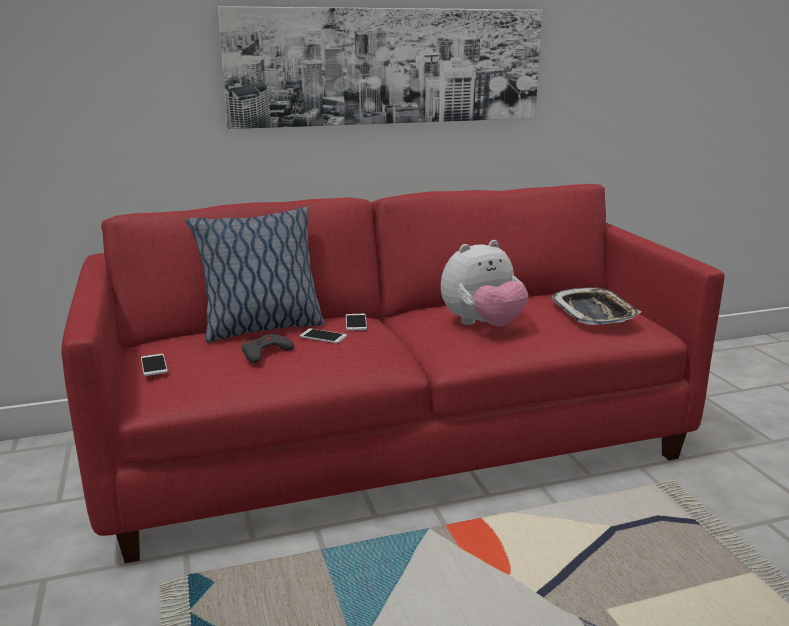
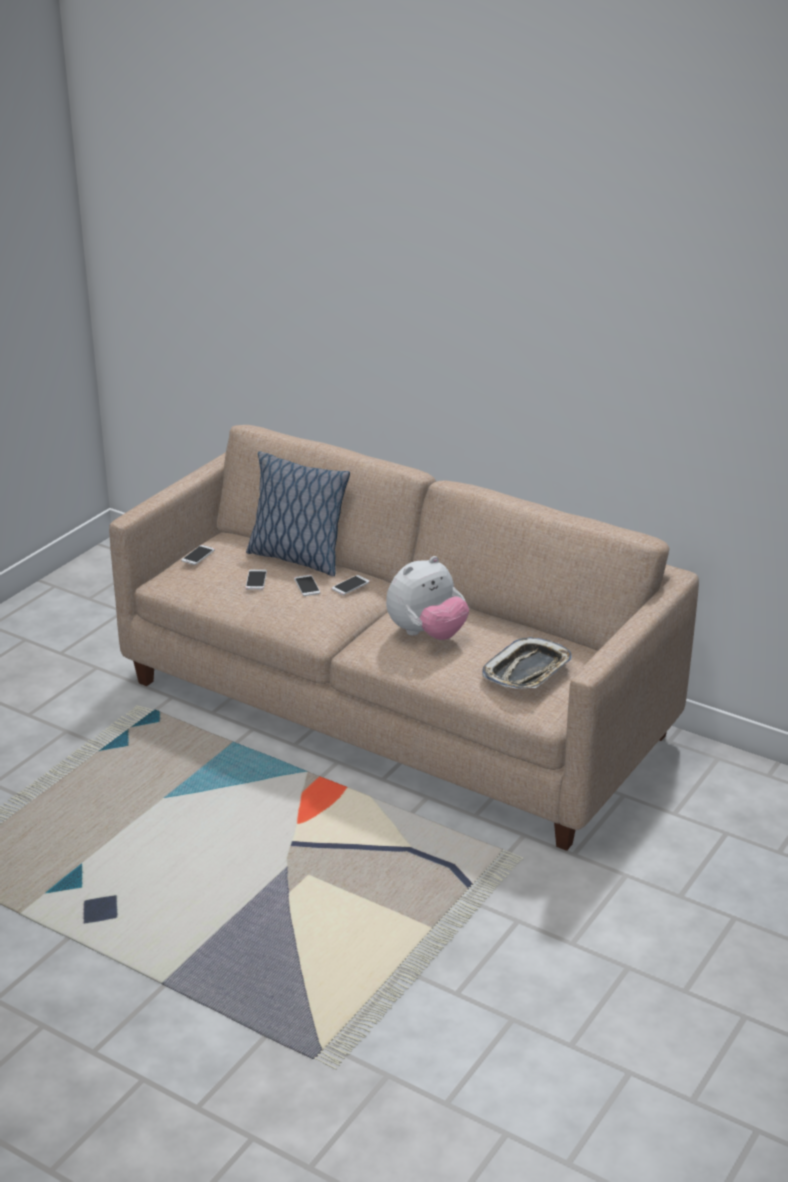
camera: 50 degrees right, 10 degrees up
(265, 353) = (256, 580): grey game controller -> phone
(388, 66) = (493, 355): picture -> none
(395, 444) = (395, 708): red sofa -> beige sofa
(482, 325) = (427, 634): plush toy -> plush toy turned 60 degrees counterclockwise

